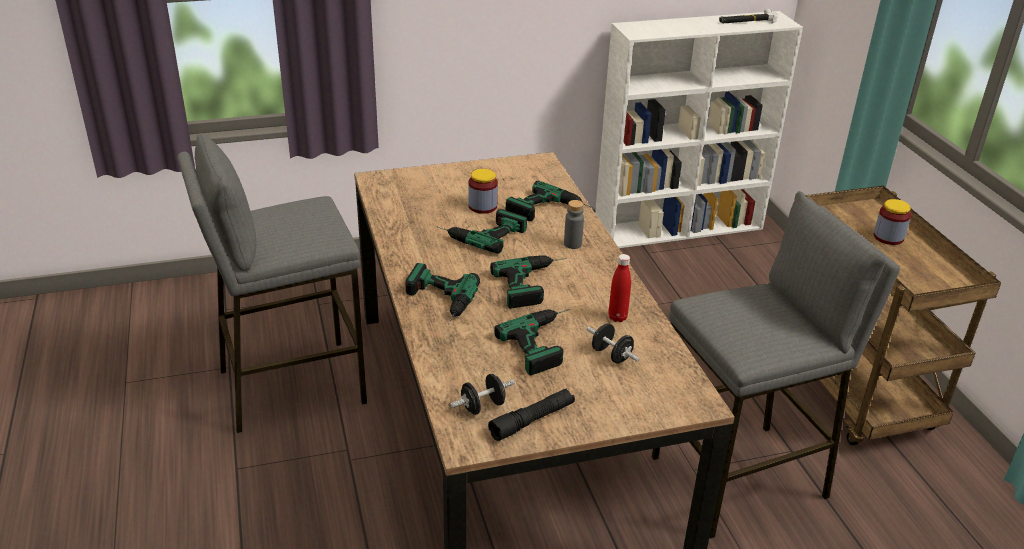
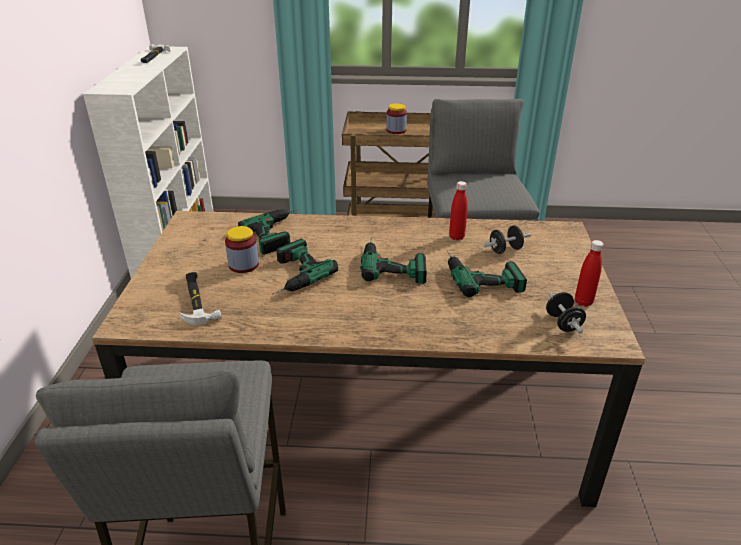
camera: 70 degrees left, 0 degrees up
(419, 199) = (197, 300): none -> hammer
(436, 302) = (398, 321): power drill -> none
(532, 420) = (583, 302): black flashlight -> red bottle
(572, 244) = (341, 233): grey bottle -> none

